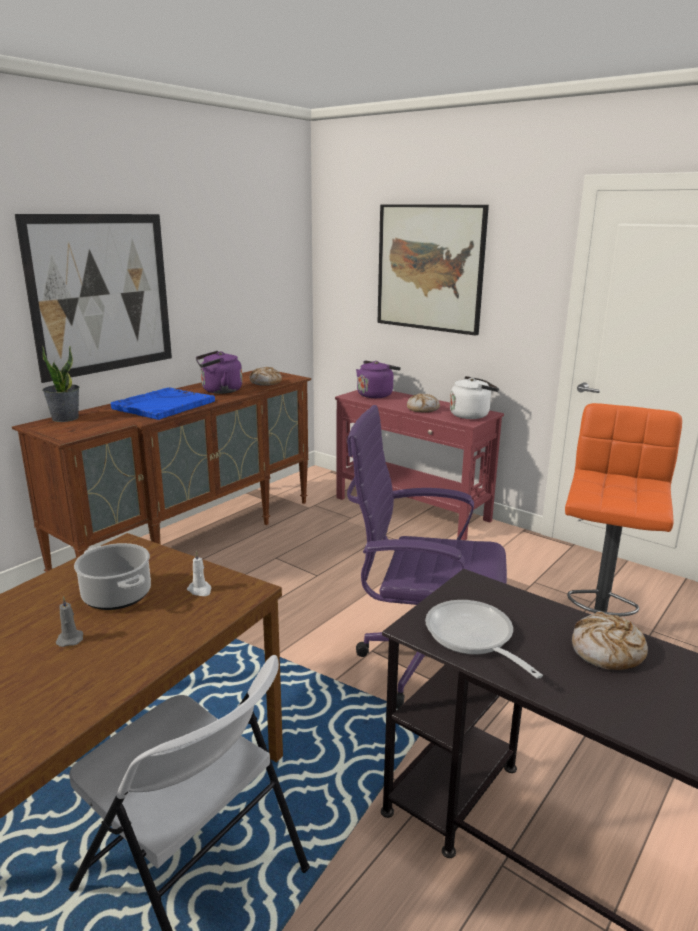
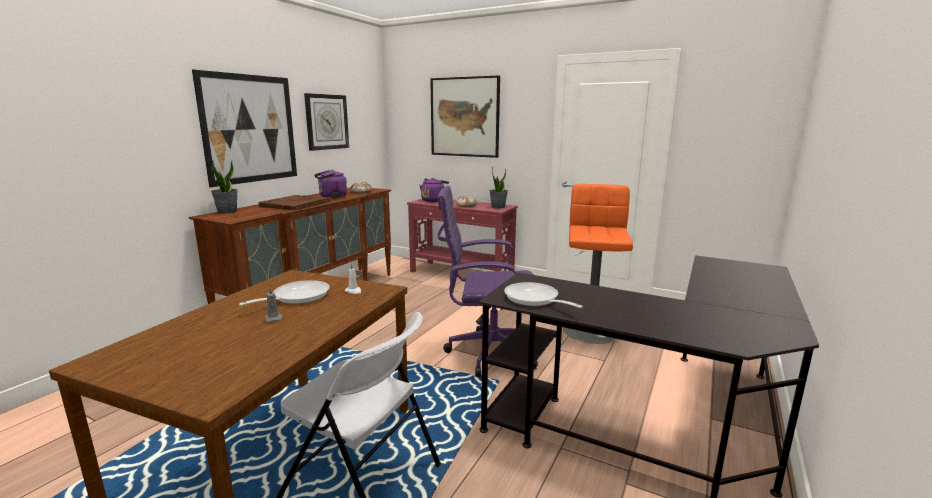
camera: 10 degrees left, 5 degrees down
(116, 595) = (296, 297): cooking pot -> frying pan
(163, 405) = (295, 204): blue tray -> brown tray
(219, 275) = (326, 122): none -> wall clock
(471, 415) = (498, 207): white kettle -> potted plant
(606, 651) = (613, 299): bread -> none

